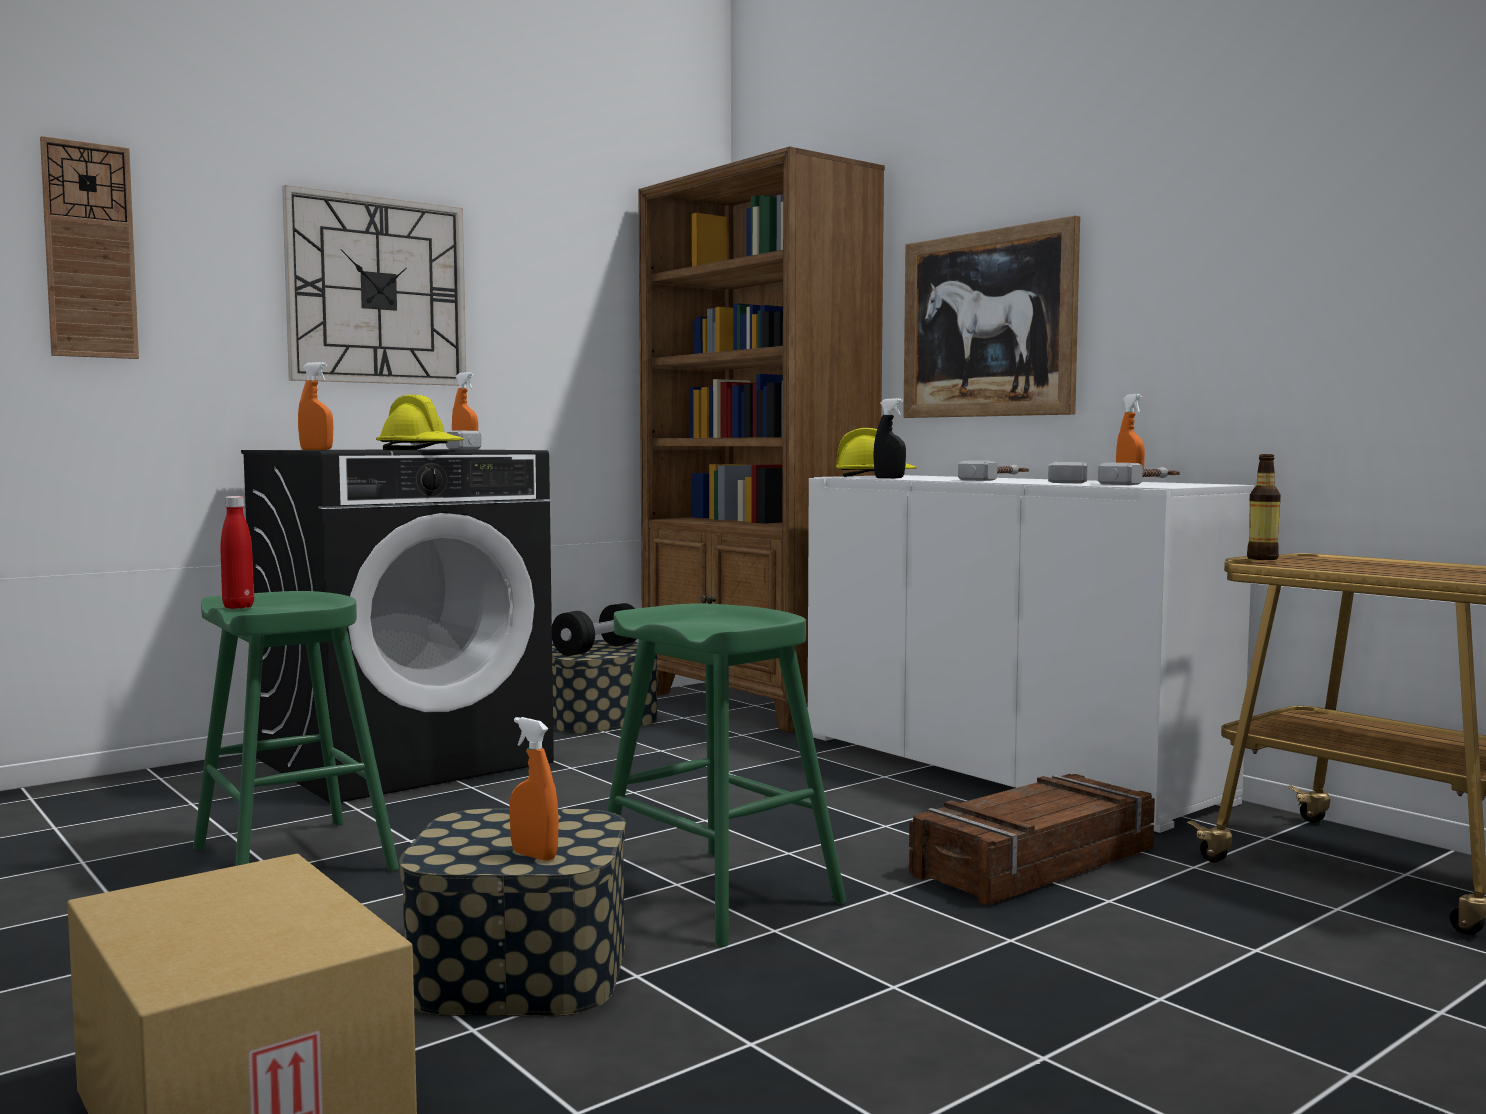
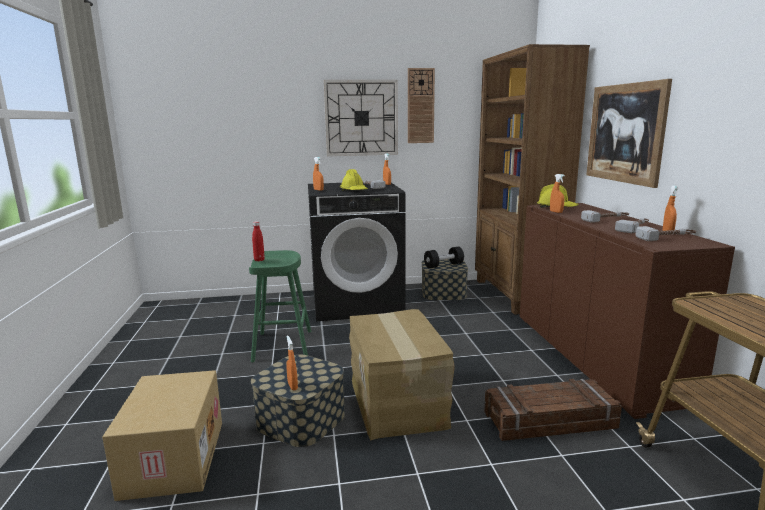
camera: 30 degrees right, 10 degrees up
(90, 251) = (255, 113): wall clock -> wall clock (420, 106)
(716, 895) = (398, 402): green stool -> cardboard box
(889, 478) = (556, 212): black spray bottle -> orange spray bottle
(1003, 767) = (594, 356): white cabinet -> brown cabinet
(1262, 559) = (703, 299): bottle -> none

